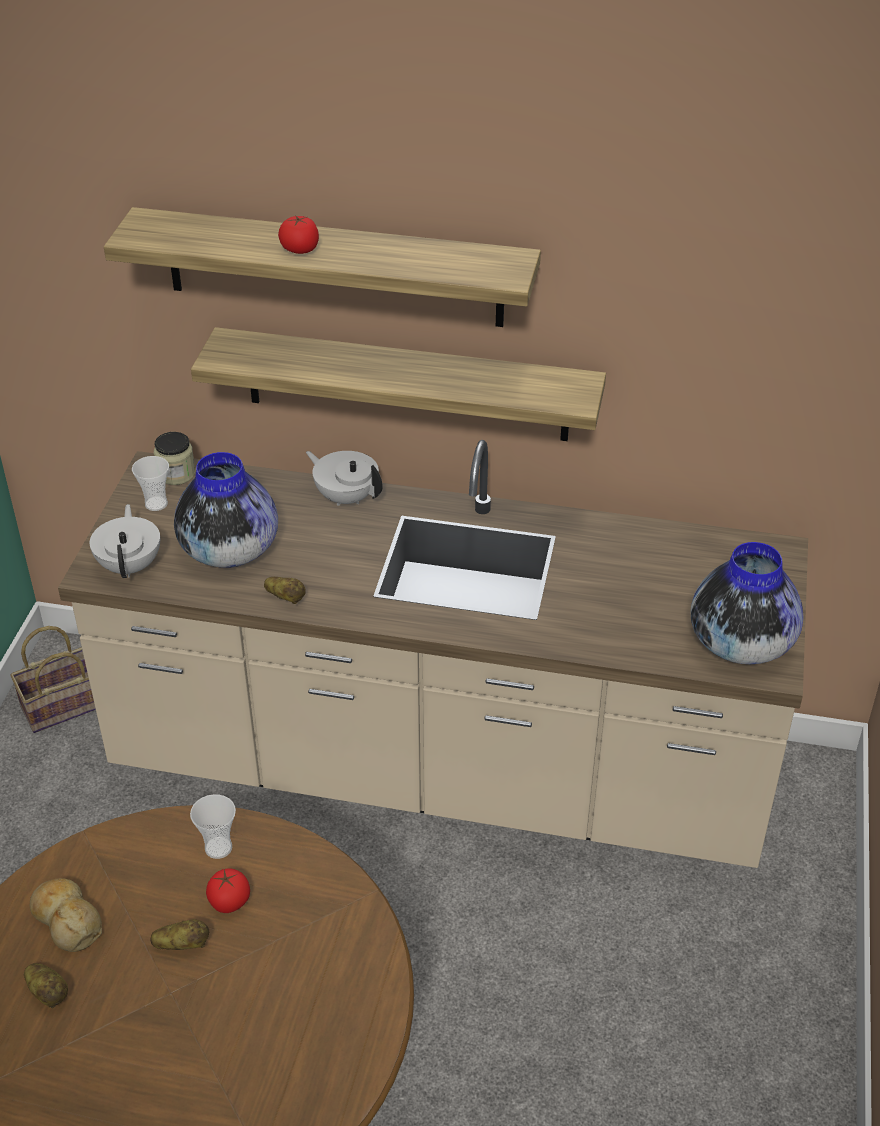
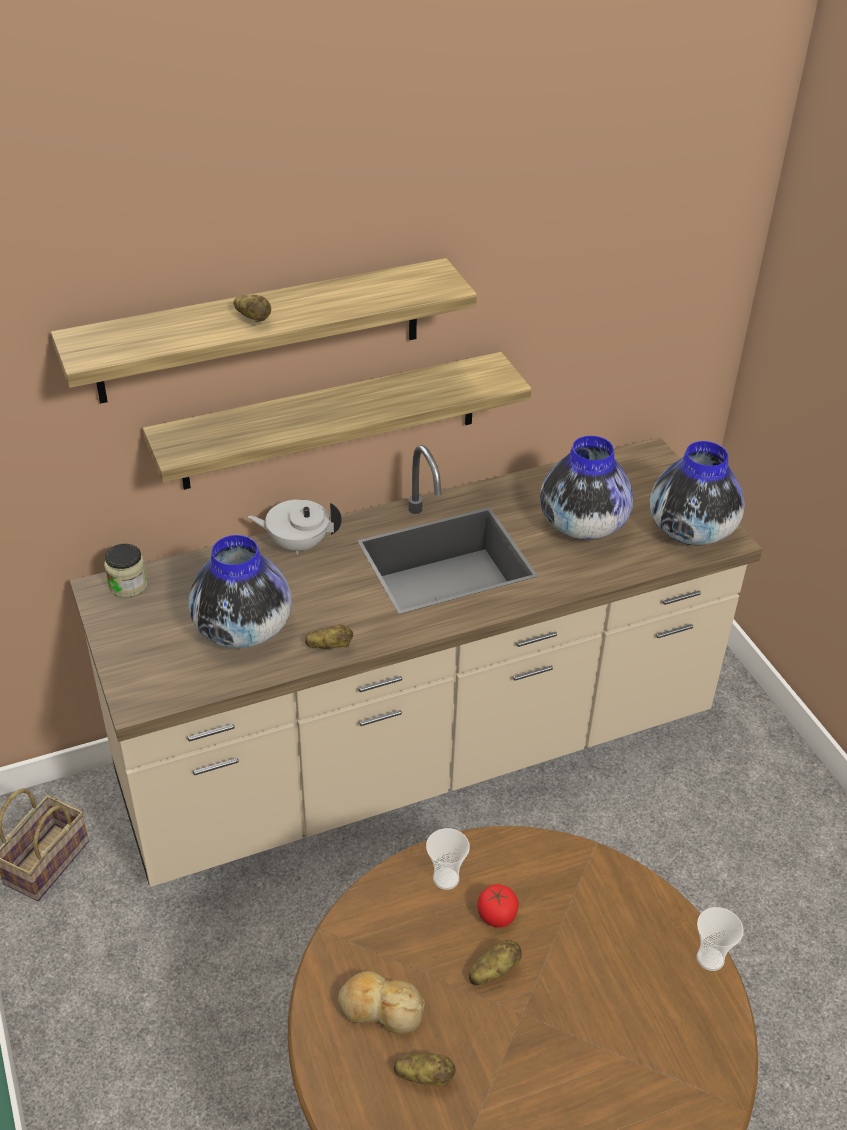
camera: 35 degrees left, 0 degrees up
(130, 565) = (165, 680): white teapot -> none
(156, 504) = (135, 618): cup -> cup (710, 958)
(300, 249) = (253, 319): tomato -> potato
(630, 591) = (582, 525): none -> vase

